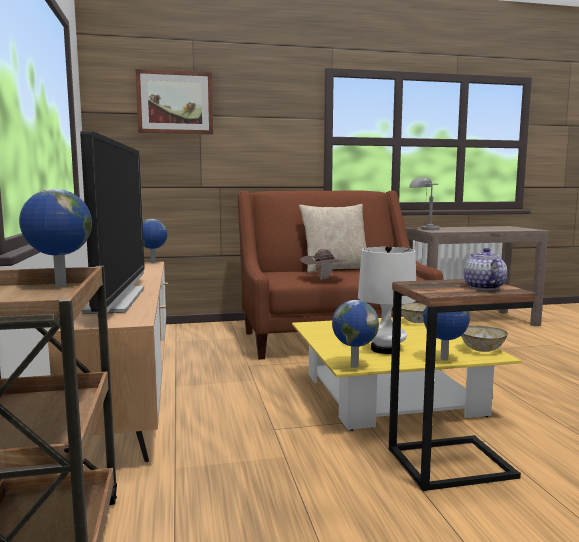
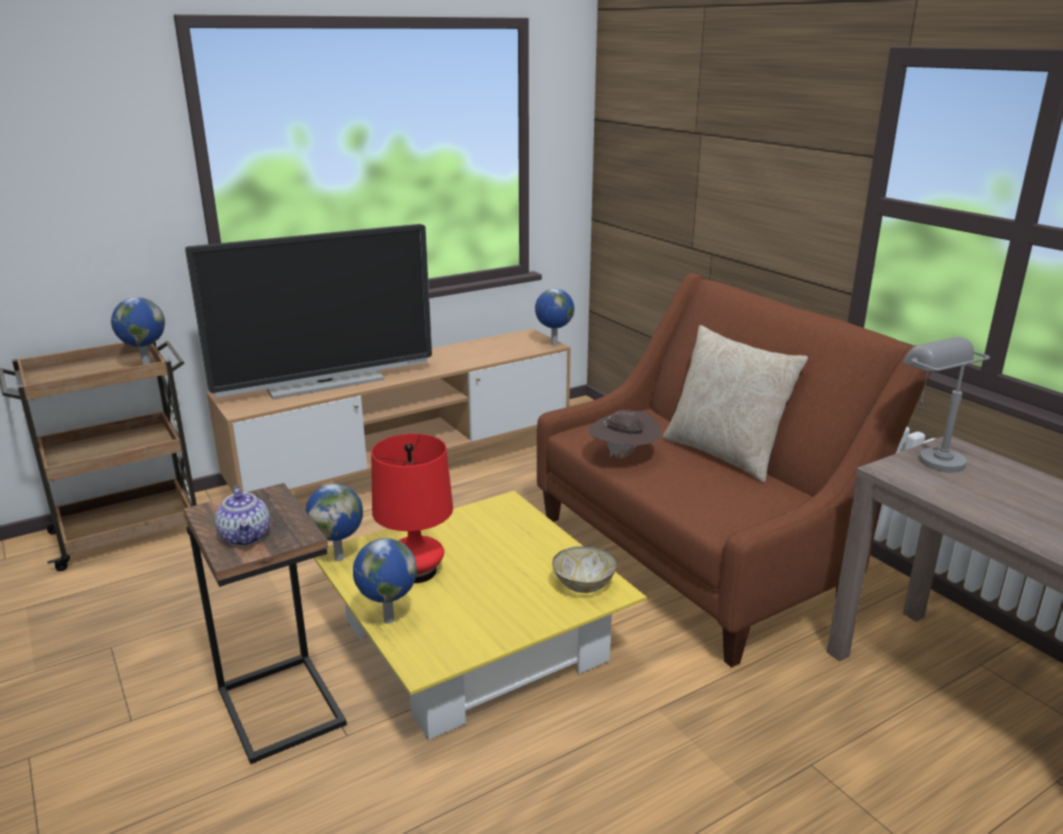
camera: 70 degrees right, 15 degrees up
(175, 102) = (674, 112): picture -> none
(385, 349) = (417, 571): white table lamp -> red table lamp
(481, 349) = (448, 652): bowl -> none
(483, 287) = (246, 537): teapot -> teapot turned 90 degrees clockwise

